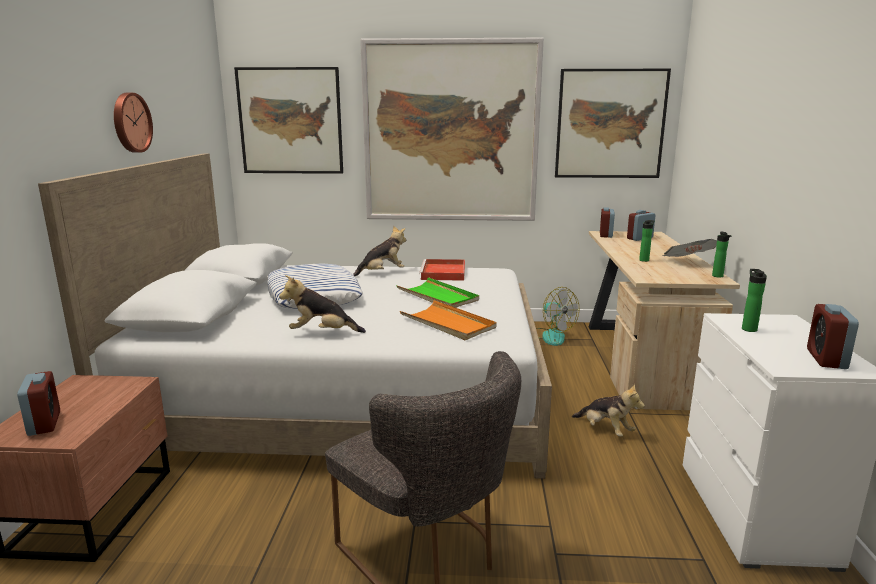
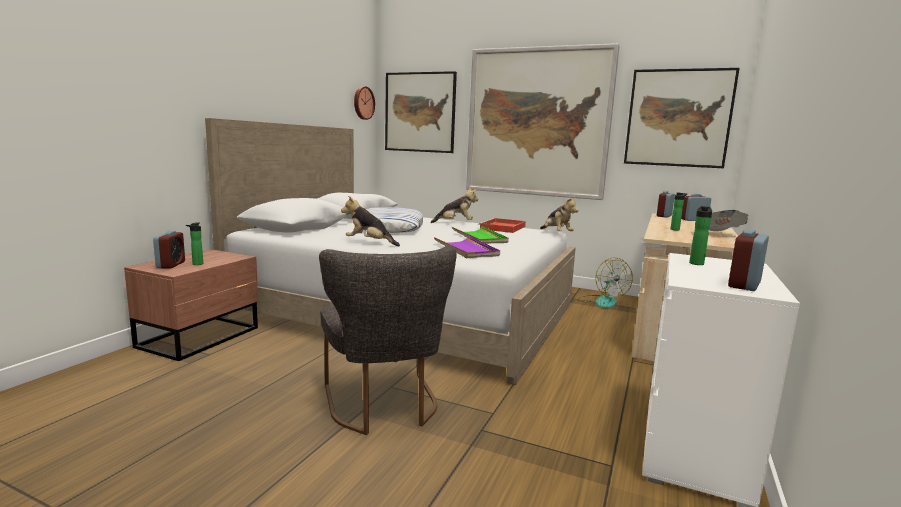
camera: 20 degrees right, 5 degrees down
(130, 122) = (289, 96): wall clock -> wall clock (363, 103)
(448, 323) = (466, 250): orange tray -> purple tray
(605, 430) = (598, 367): plush toy -> plush toy (556, 233)
(718, 276) = (734, 243): bottle -> bottle (196, 264)

